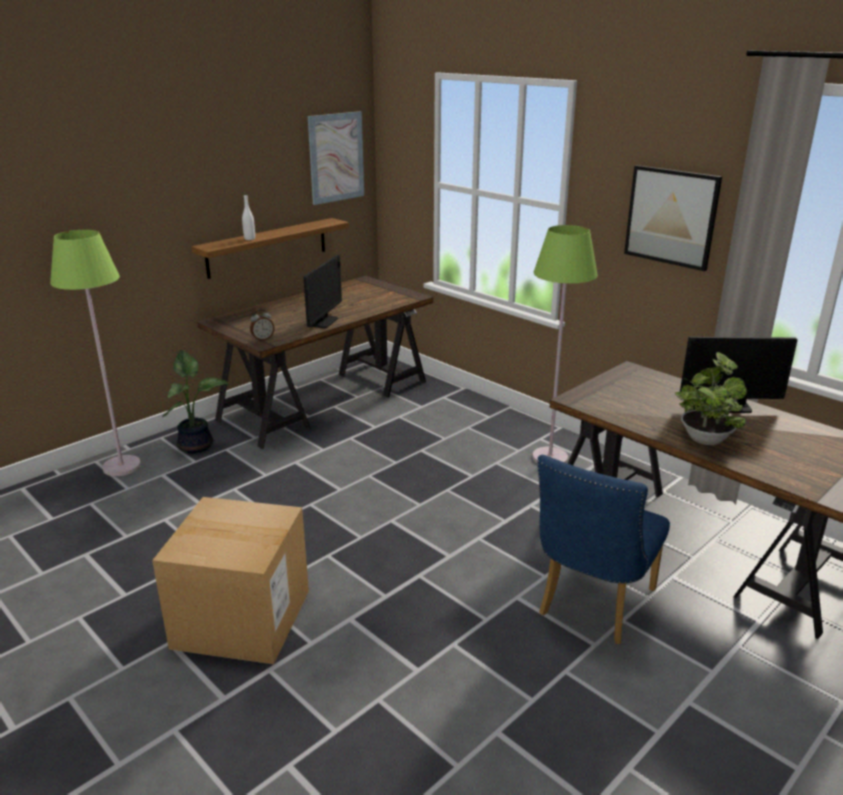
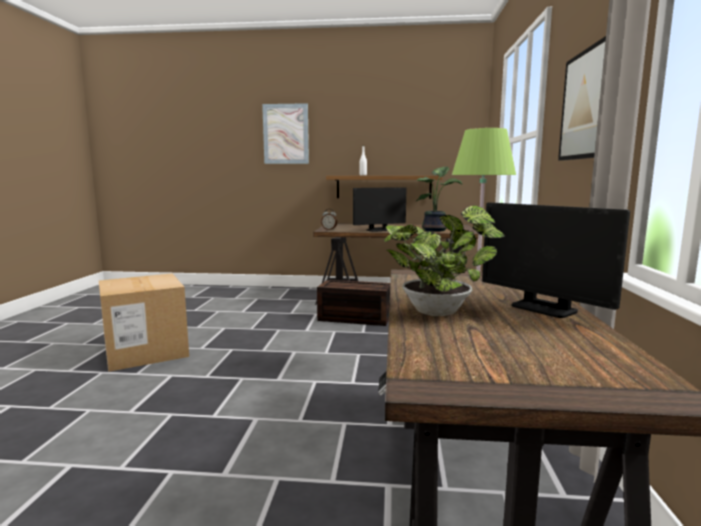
camera: 50 degrees right, 15 degrees down
(122, 466) = (252, 291): green floor lamp -> none
(197, 445) = (294, 295): potted plant -> potted plant (436, 230)
(336, 157) = (449, 133): picture -> picture (286, 134)
(347, 448) = (353, 318): none -> brown storage box
(591, 606) = (281, 454): blue chair -> none

